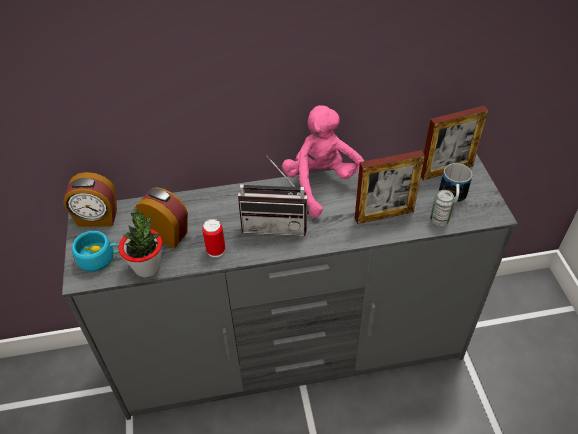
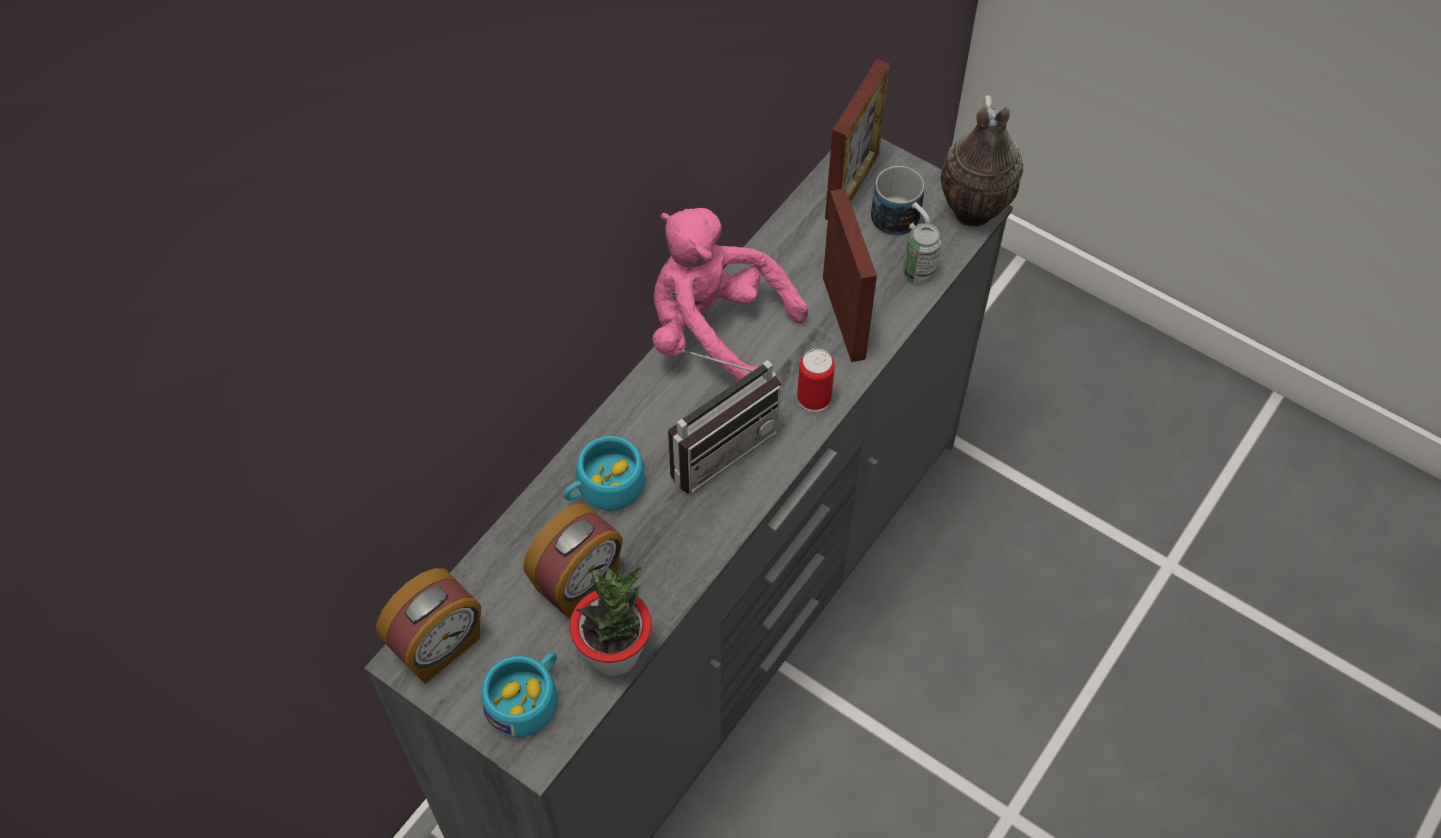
camera: 45 degrees left, 10 degrees up
(166, 234) = (579, 583): alarm clock -> alarm clock turned 150 degrees clockwise
(216, 209) = (604, 488): none -> turquoise cup
(216, 250) = (680, 549): can -> can (814, 398)
(384, 215) = (843, 318): picture frame -> picture frame turned 45 degrees counterclockwise
(492, 213) = (971, 213): none -> vase

